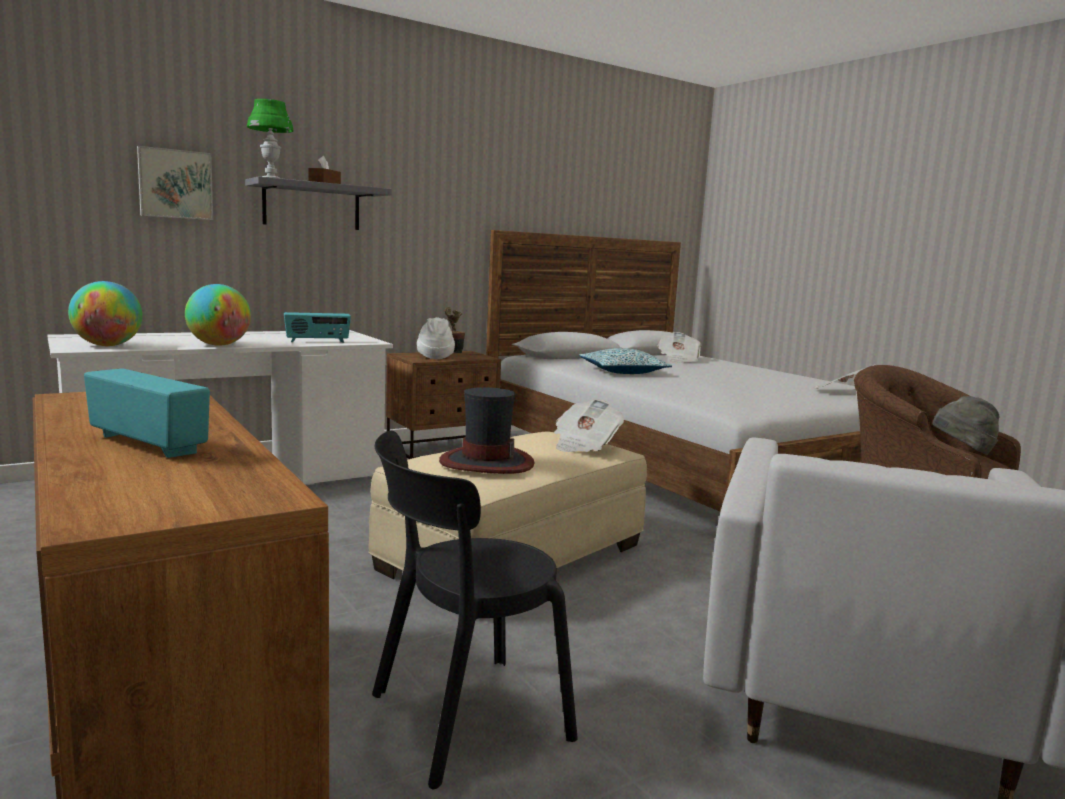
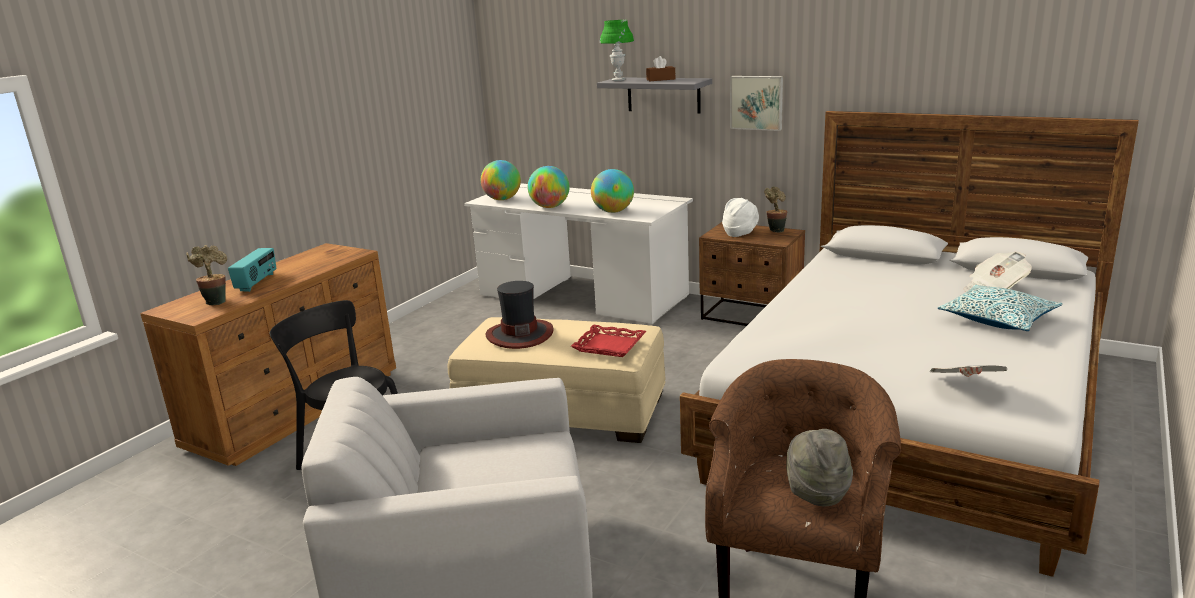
camera: 65 degrees right, 10 degrees up
(175, 184) = (575, 85): picture -> picture (757, 102)
(188, 477) = (216, 301): none -> potted plant
(317, 341) = (613, 211): radio -> globe
(584, 445) = (609, 346): newspaper -> red tray
(623, 372) = (839, 289): pillow -> pillow (998, 319)

